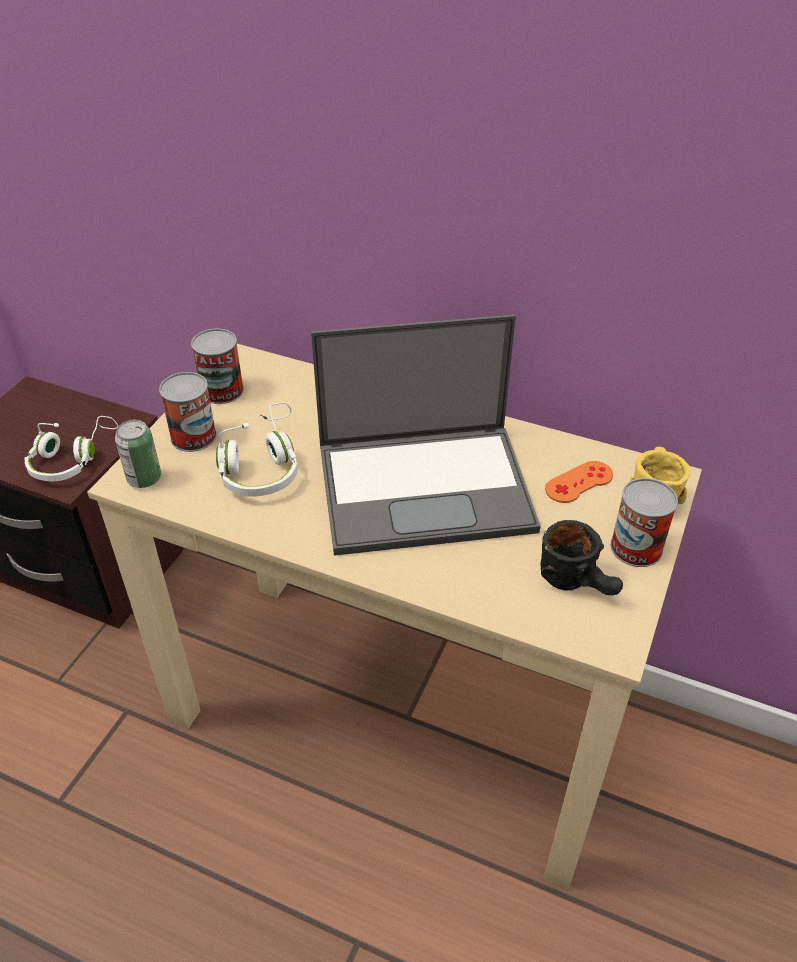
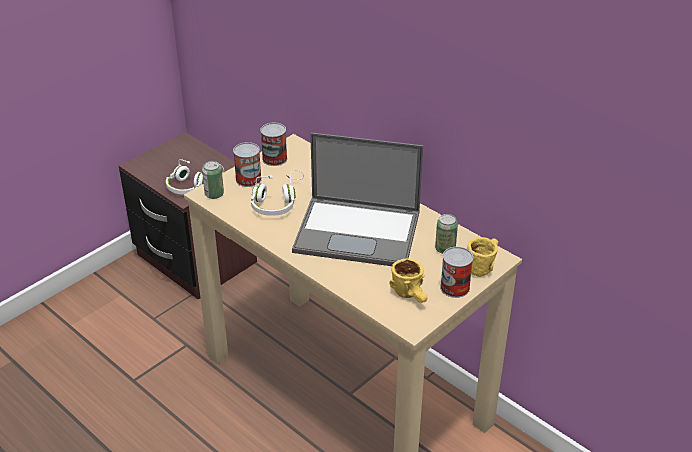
camera: 20 degrees right, 5 degrees down
(579, 482) = (445, 249): orange game controller -> can
(580, 582) = (412, 295): black mug -> yellow mug

